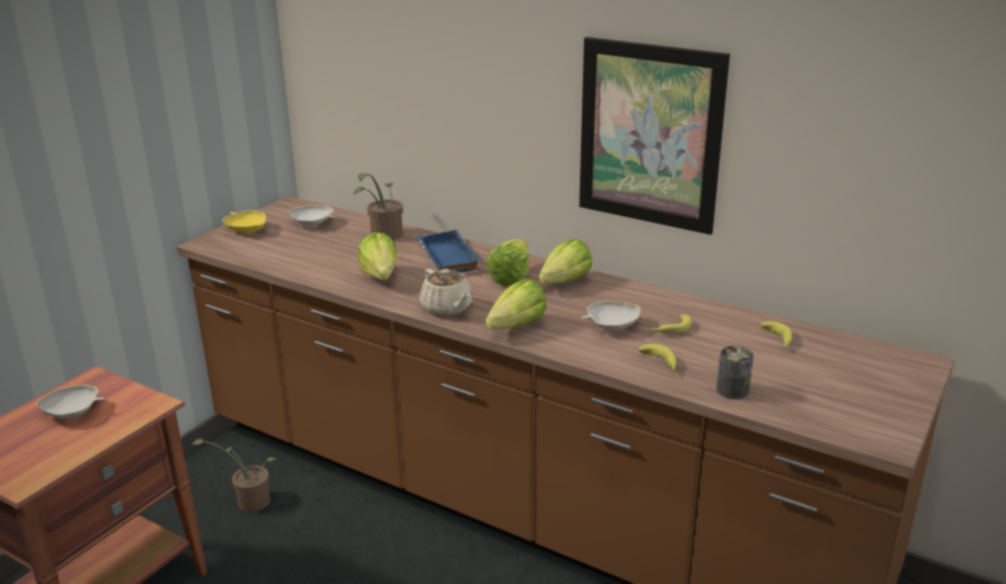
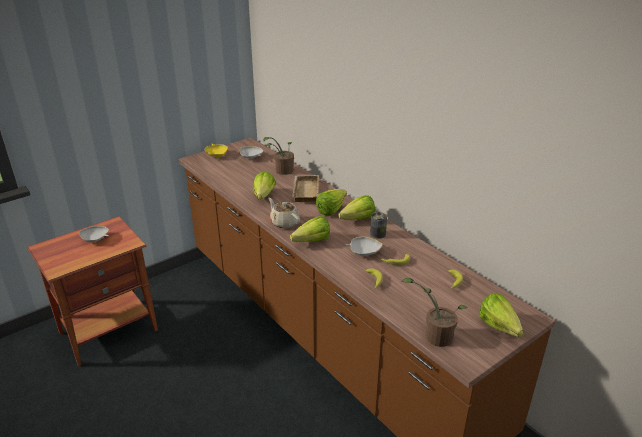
camera: 20 degrees right, 5 degrees up
(249, 501) = (194, 297): potted plant -> potted plant (434, 335)
(445, 258) = (304, 191): blue tray -> beige tray
(447, 308) = (284, 222): beige teapot -> beige teapot turned 150 degrees clockwise
(650, 135) = (411, 144): picture -> none
(732, 390) = (401, 308): can -> can (378, 234)
(895, 387) = (500, 329): none -> lettuce

